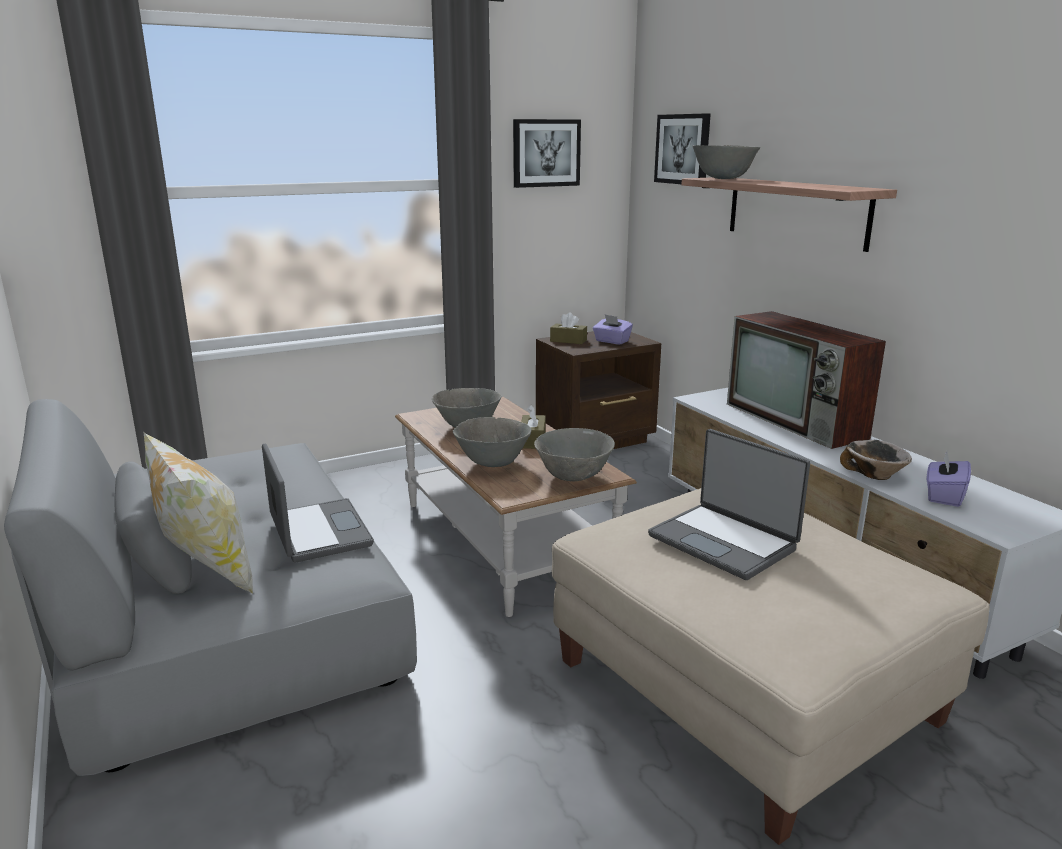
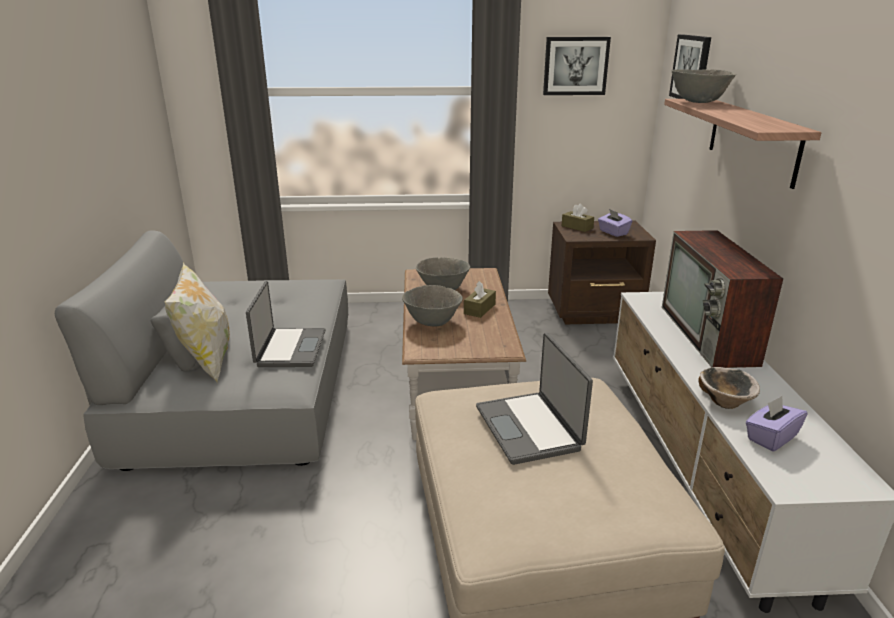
camera: 25 degrees right, 5 degrees up
(574, 477) = (479, 346): grey bowl -> none

